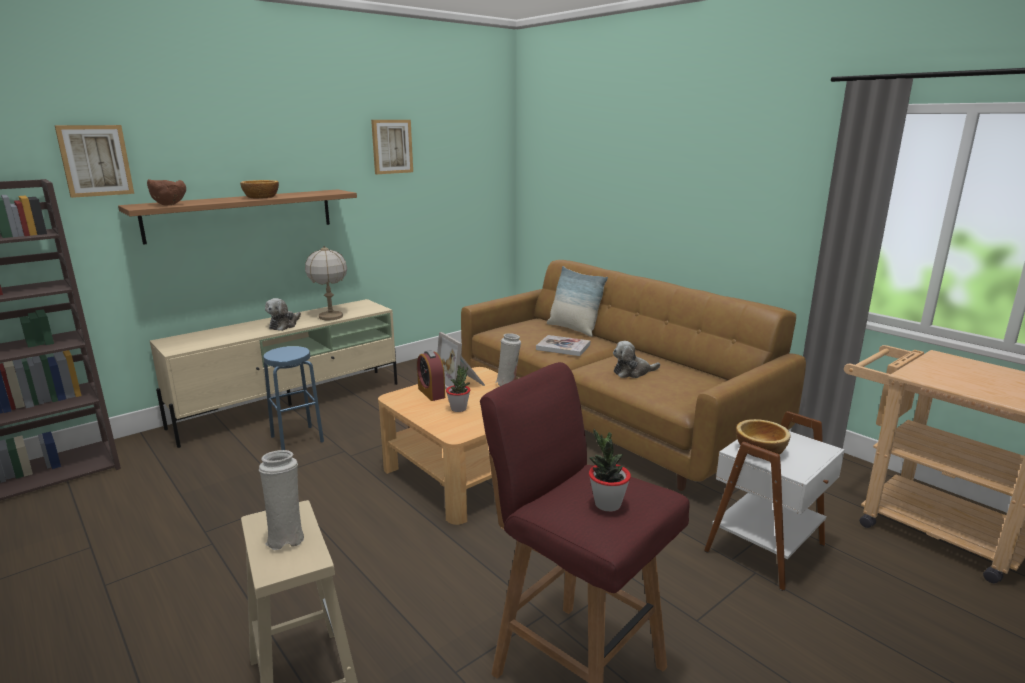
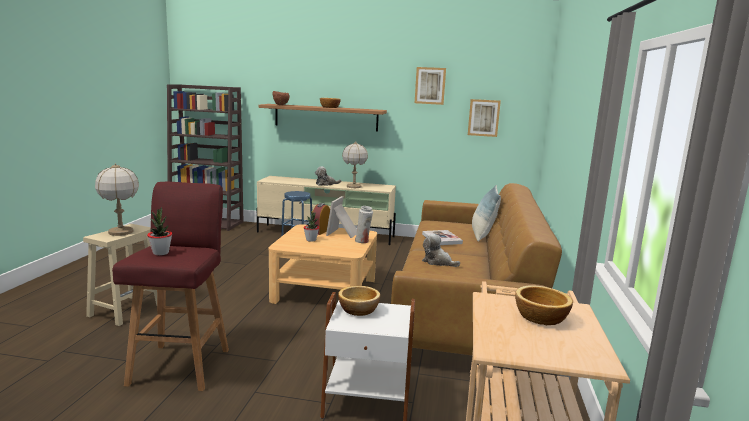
camera: 50 degrees right, 5 degrees down
(95, 160) = (262, 80): picture -> picture (483, 117)
(286, 538) = (120, 232): white vase -> table lamp
(964, 372) = (539, 317): none -> bowl

